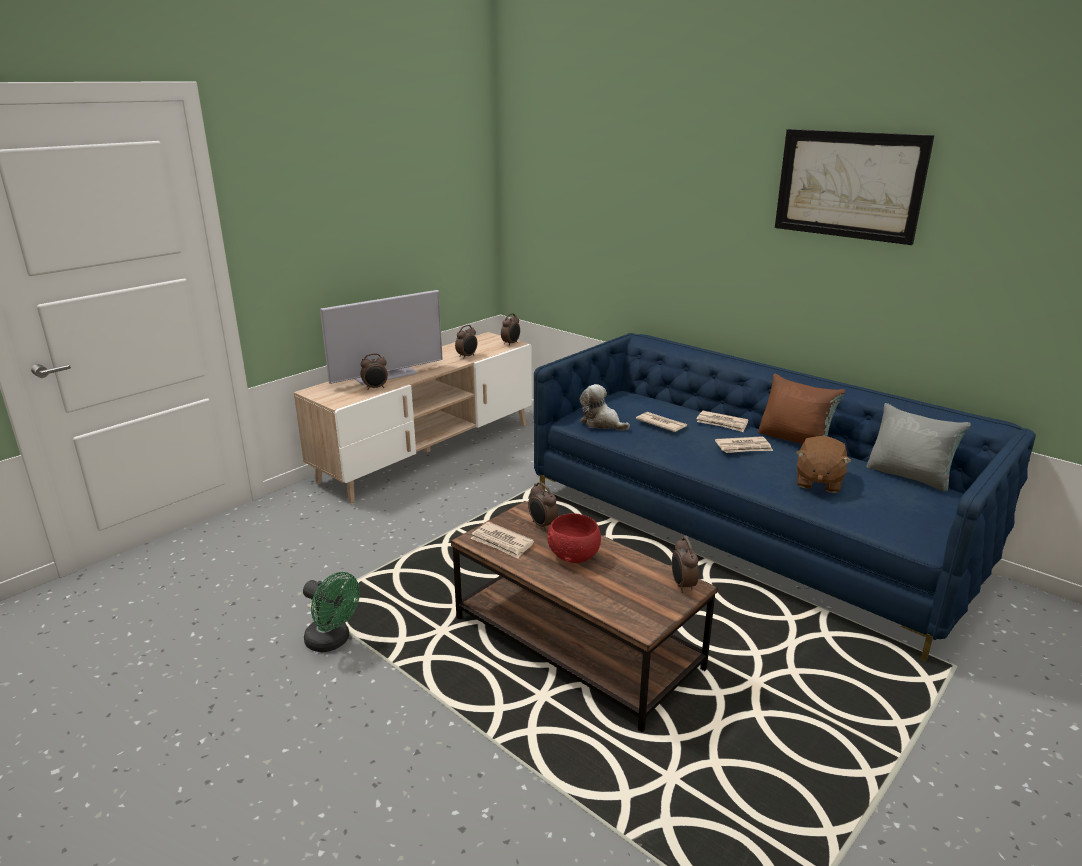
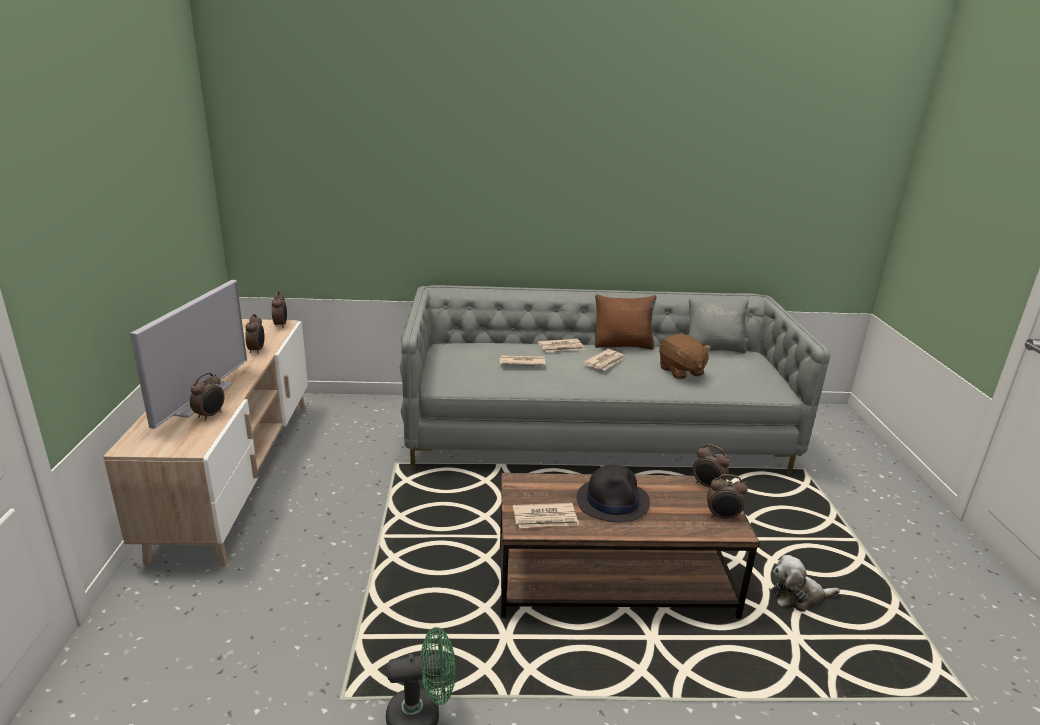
camera: 45 degrees left, 0 degrees up
(542, 525) = (550, 488): alarm clock -> alarm clock (722, 517)
(574, 556) = (613, 501): red bowl -> black hat
(601, 423) = (472, 377): plush toy -> plush toy (798, 597)
(744, 532) = (595, 434): blue sofa -> grey sofa
(849, 185) = (626, 129): picture -> none

